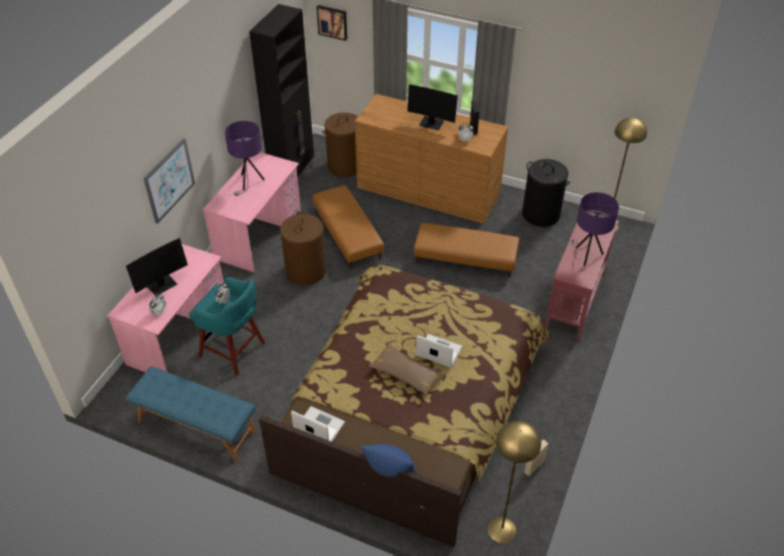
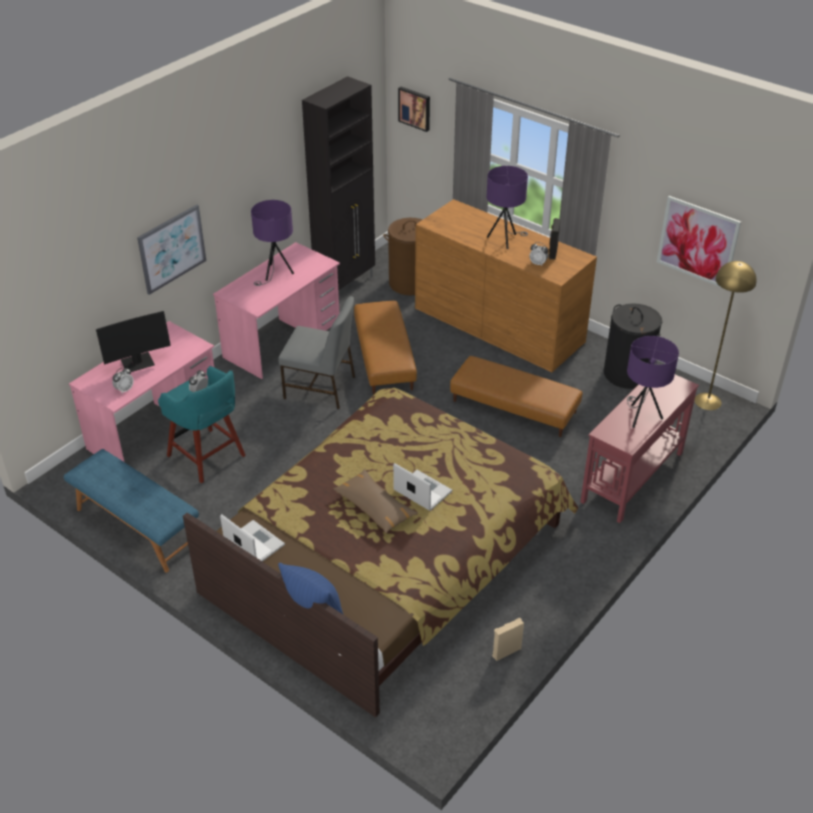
camera: 15 degrees right, 5 degrees down
(306, 271) = (321, 388): brown laundry basket -> grey chair
(431, 123) = (505, 240): monitor -> purple table lamp
(501, 530) = (440, 712): yellow floor lamp -> none
(591, 105) = (697, 242): none -> picture

